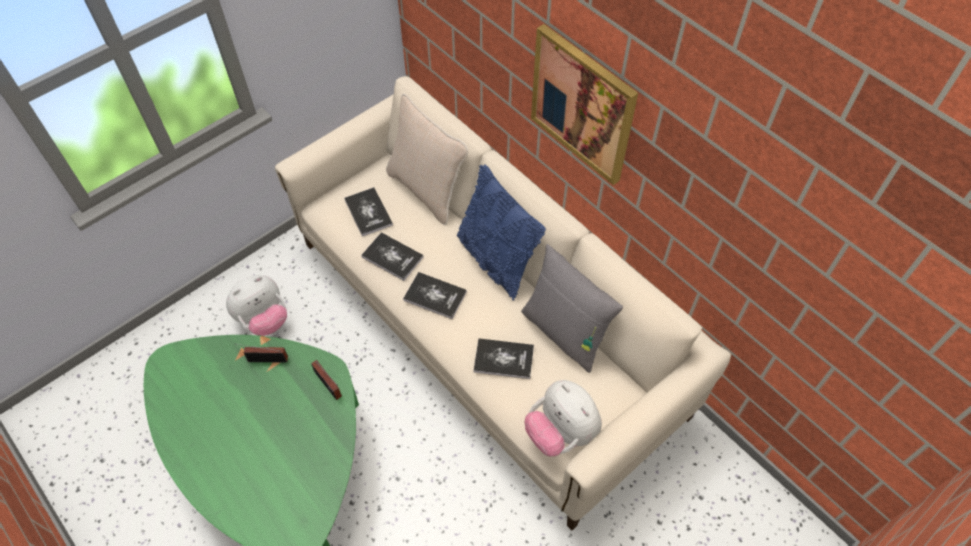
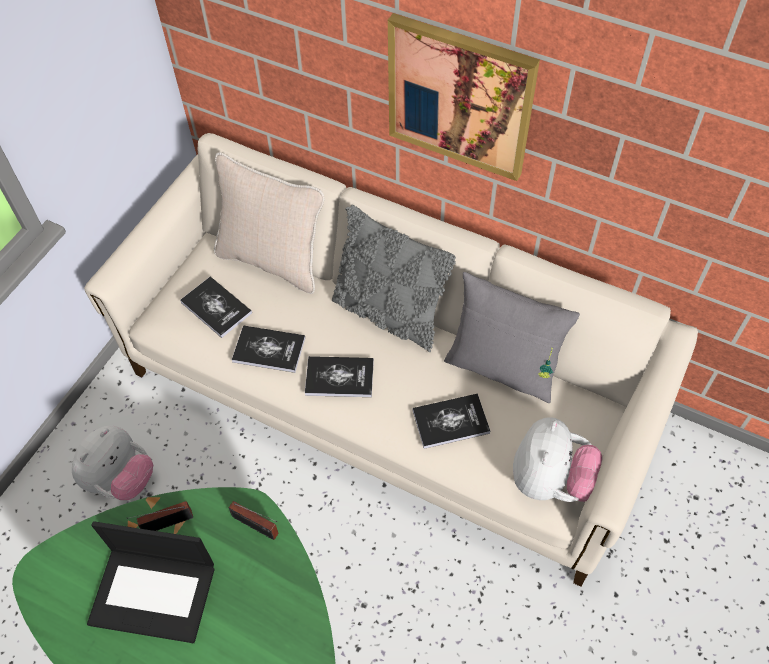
camera: 20 degrees left, 0 degrees up
(237, 406) = (154, 593): none -> laptop
(496, 260) = (389, 314): blue pillow -> grey pillow
(561, 432) = (550, 480): plush toy -> plush toy turned 105 degrees counterclockwise

